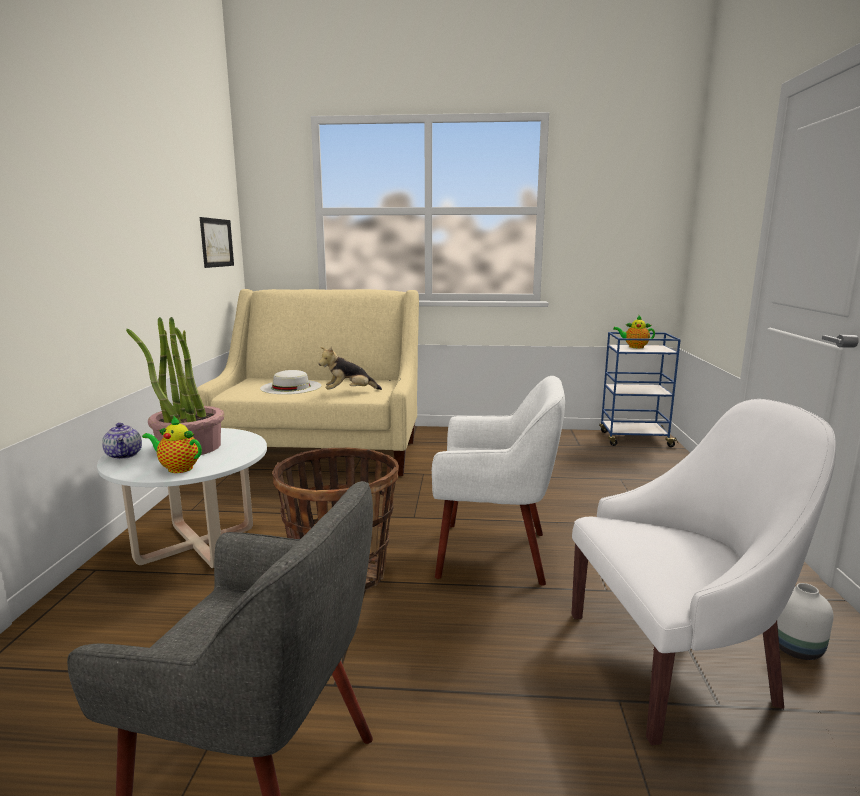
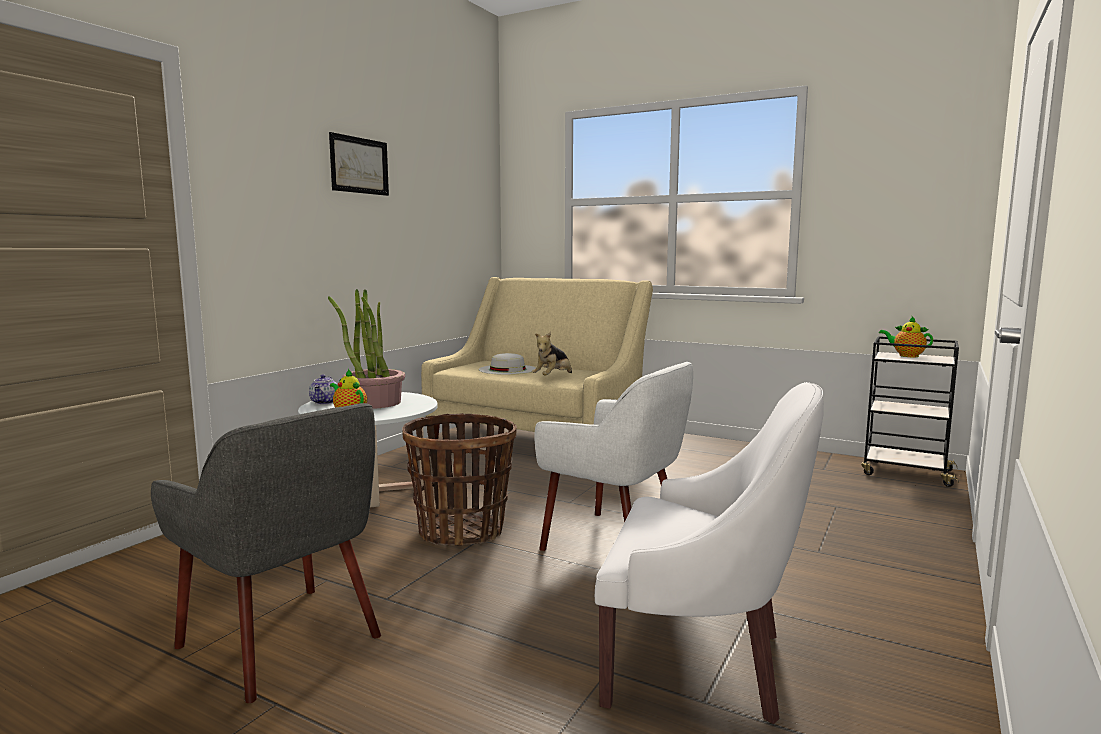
camera: 25 degrees right, 5 degrees down
(216, 242) = (467, 233): picture -> picture (359, 165)
(349, 392) = (553, 378): plush toy -> plush toy turned 60 degrees counterclockwise
(634, 439) = (905, 472): blue cart -> black cart
(796, 649) = (857, 688): white vase -> none

